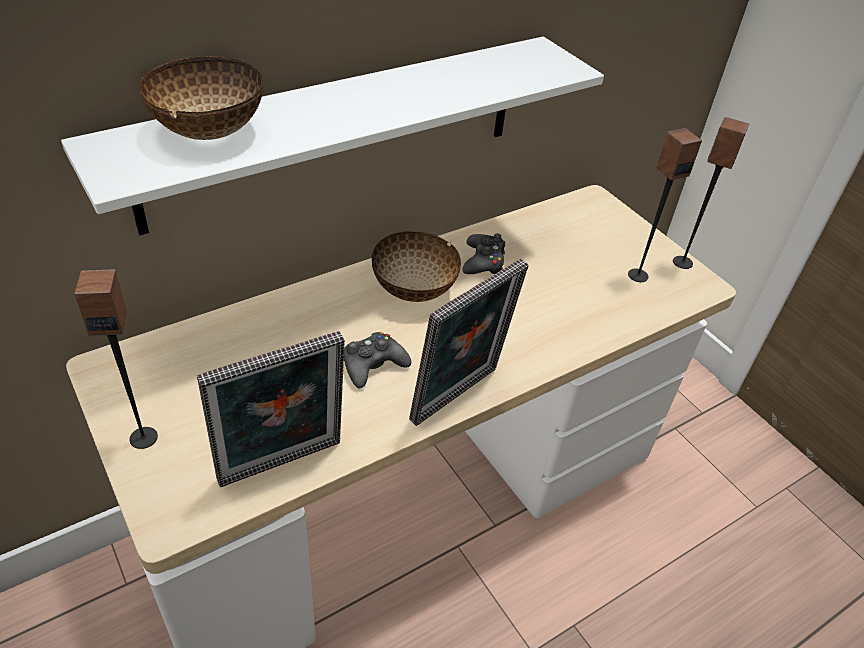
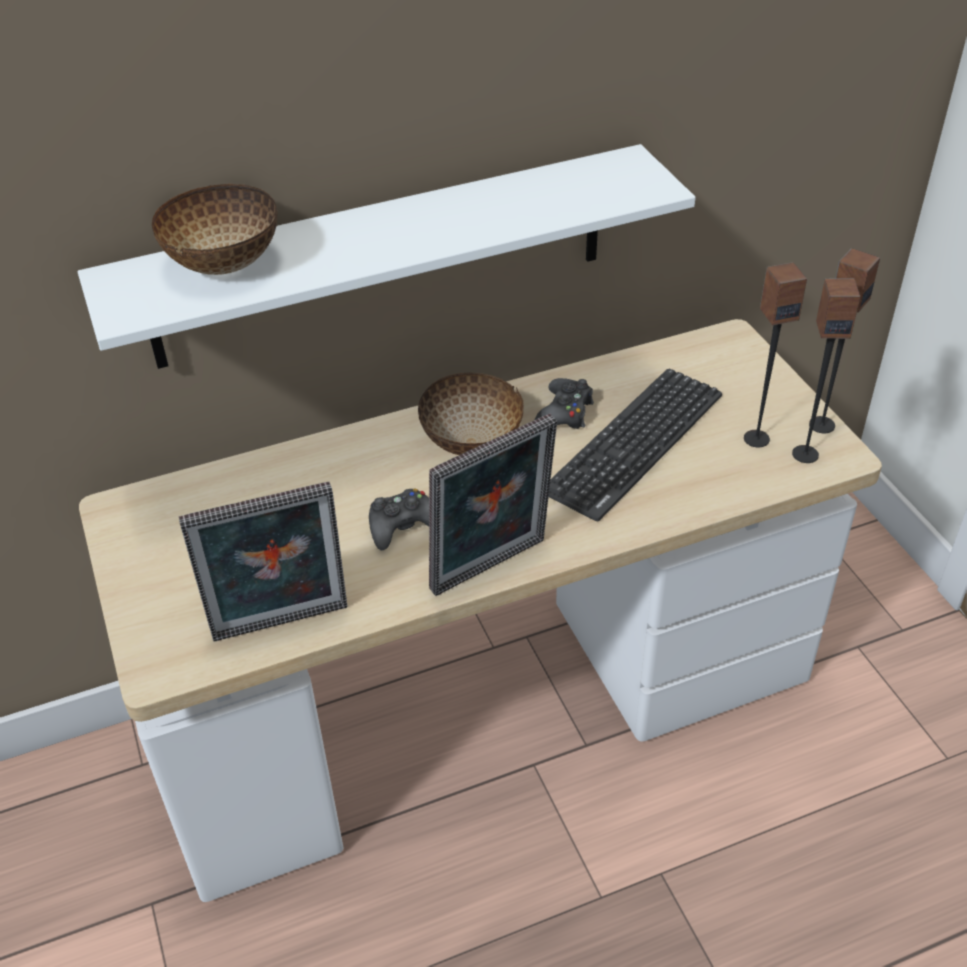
camera: 15 degrees right, 0 degrees up
(144, 437) = (145, 584): speaker -> speaker (805, 454)
(545, 283) = (634, 443): none -> keyboard

